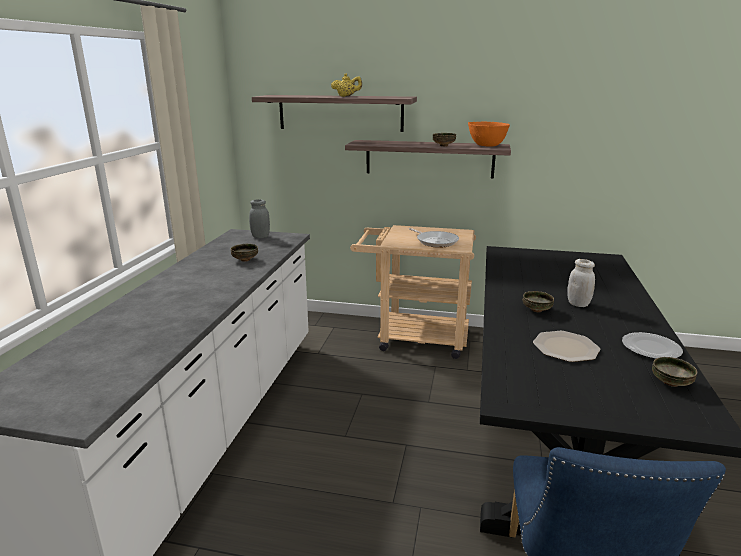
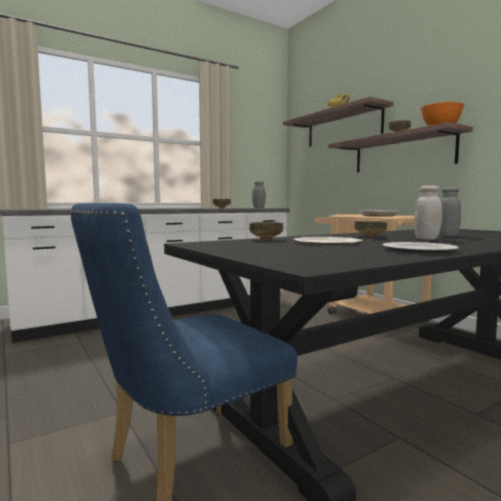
camera: 45 degrees right, 15 degrees down
(564, 286) = (447, 236): none -> grey jar
(671, 383) = (363, 256): bowl -> bowl (266, 239)

